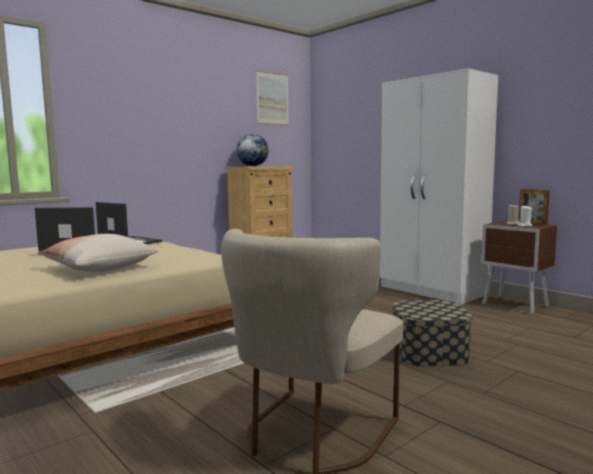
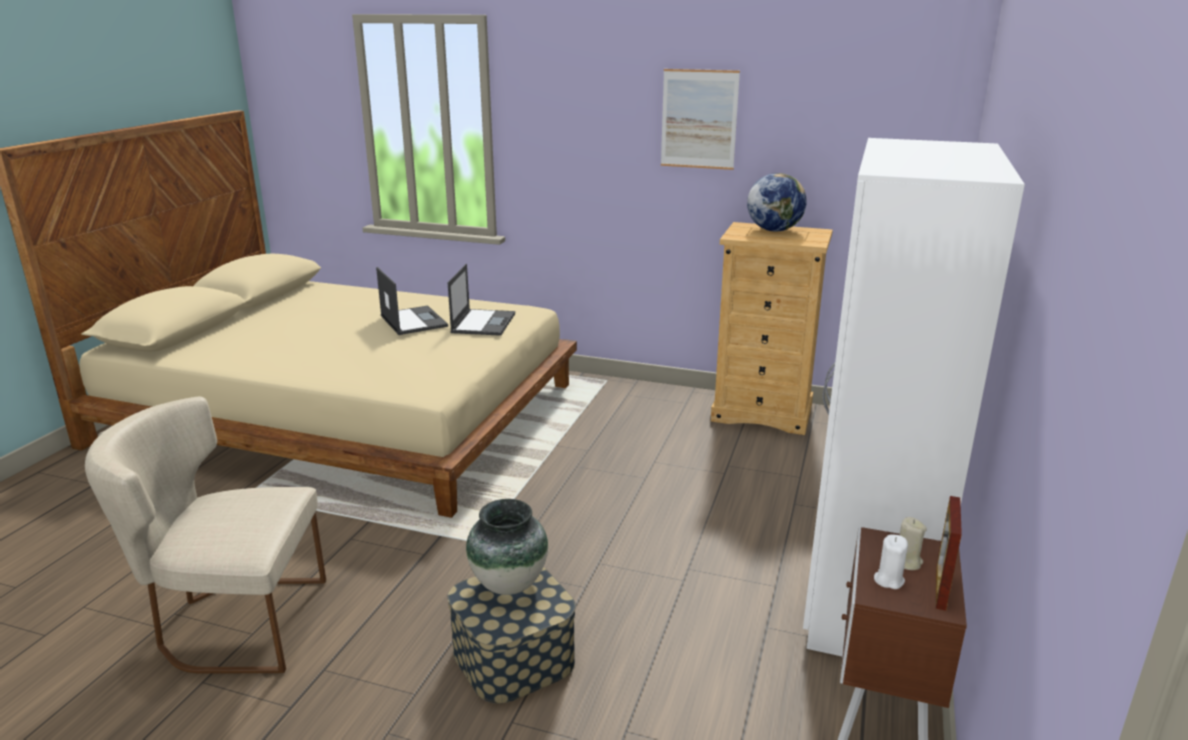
camera: 60 degrees right, 15 degrees up
(99, 268) = (331, 361): pillow -> none
(272, 98) = (868, 97): picture -> picture (699, 119)
(415, 307) = (508, 584): none -> vase

